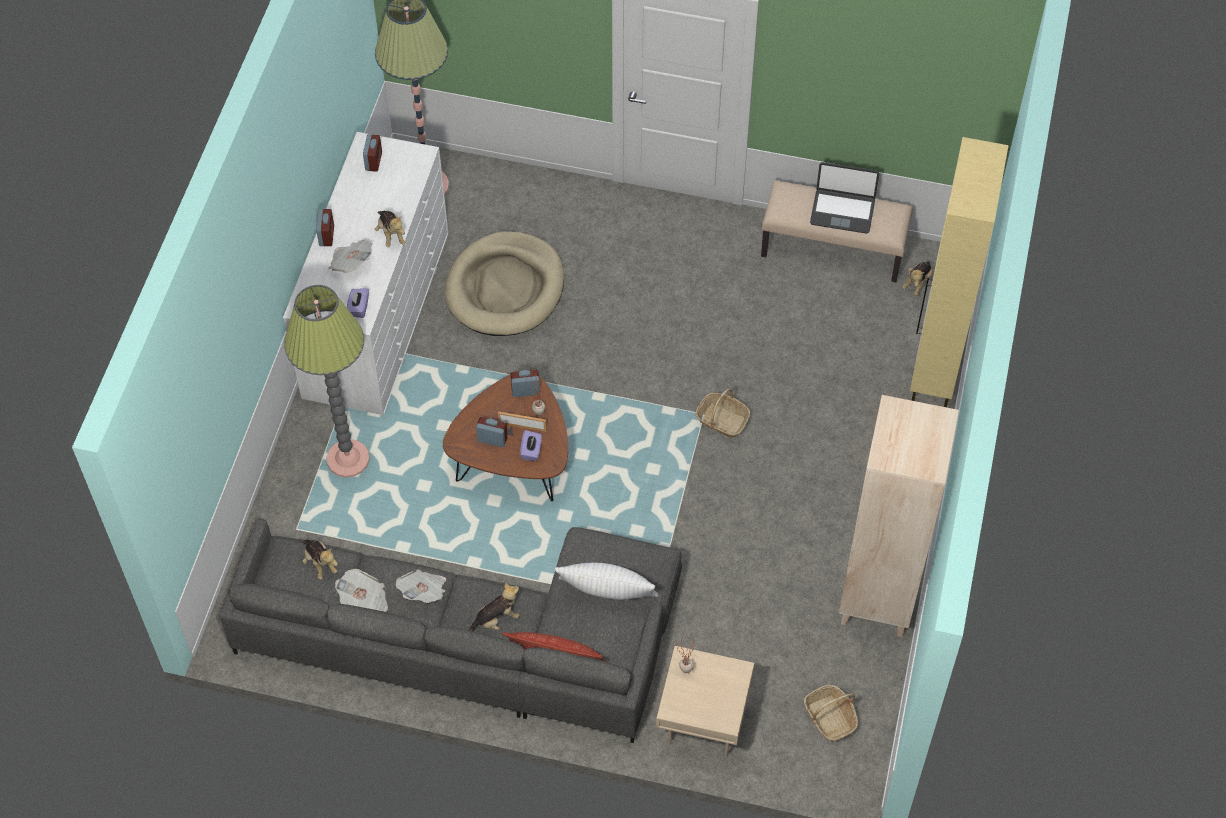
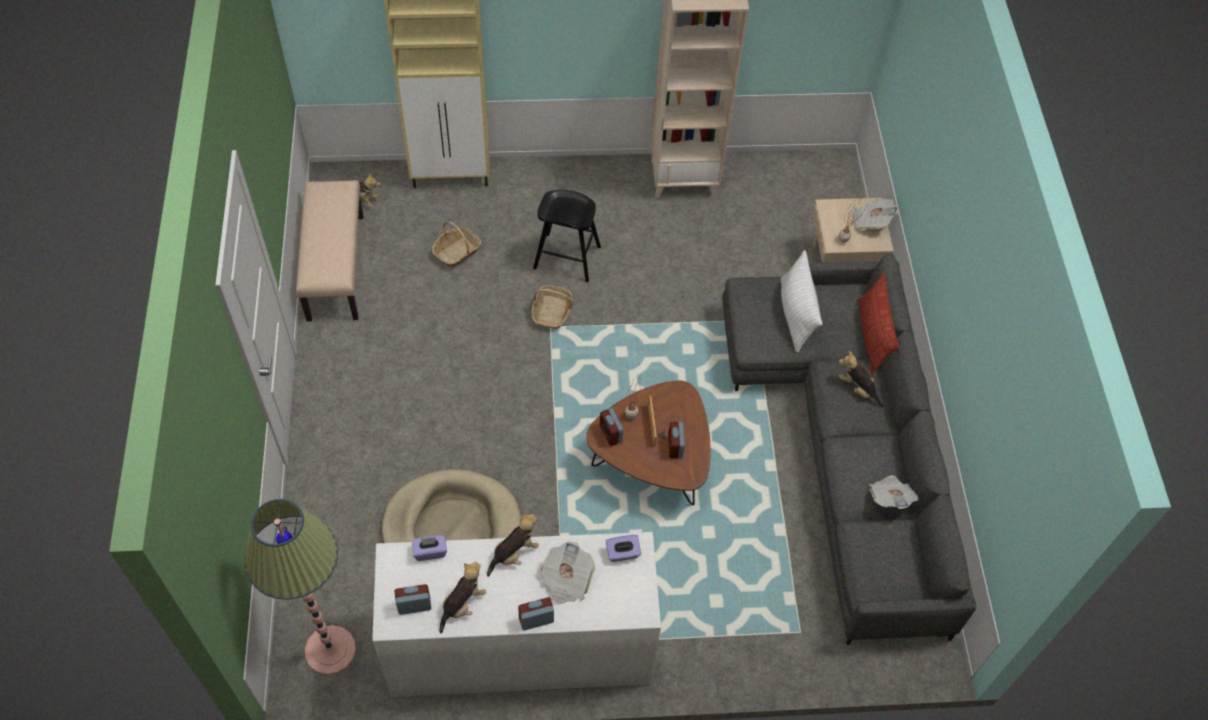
camera: 110 degrees left, 0 degrees up
(319, 563) = (868, 551): plush toy -> plush toy (463, 604)
(348, 459) = (705, 611): floor lamp -> none
(424, 592) = (858, 452): newspaper -> newspaper (870, 221)
(531, 451) = (675, 411): purple tissue box -> purple tissue box (430, 551)
(790, 451) = (567, 257): none -> black stool
(830, 717) = (797, 189): basket -> basket (457, 252)
(842, 211) = (327, 226): laptop -> none

